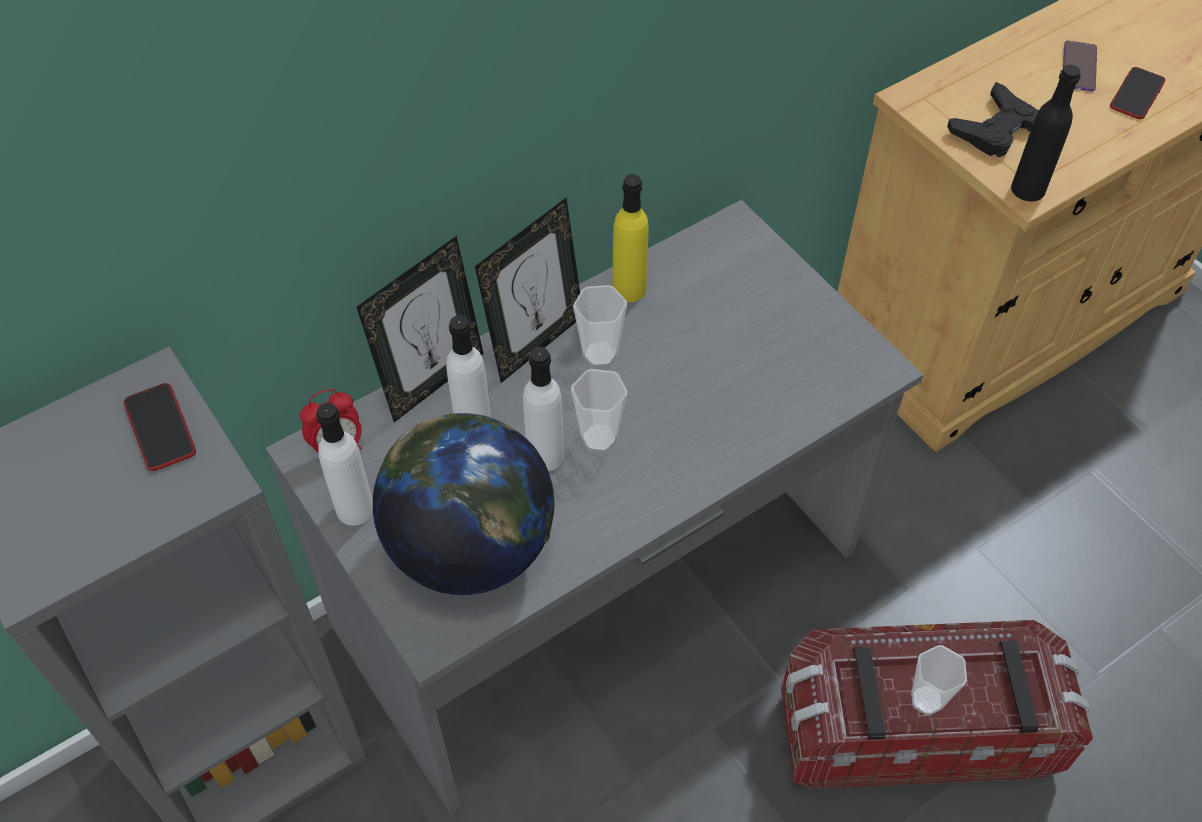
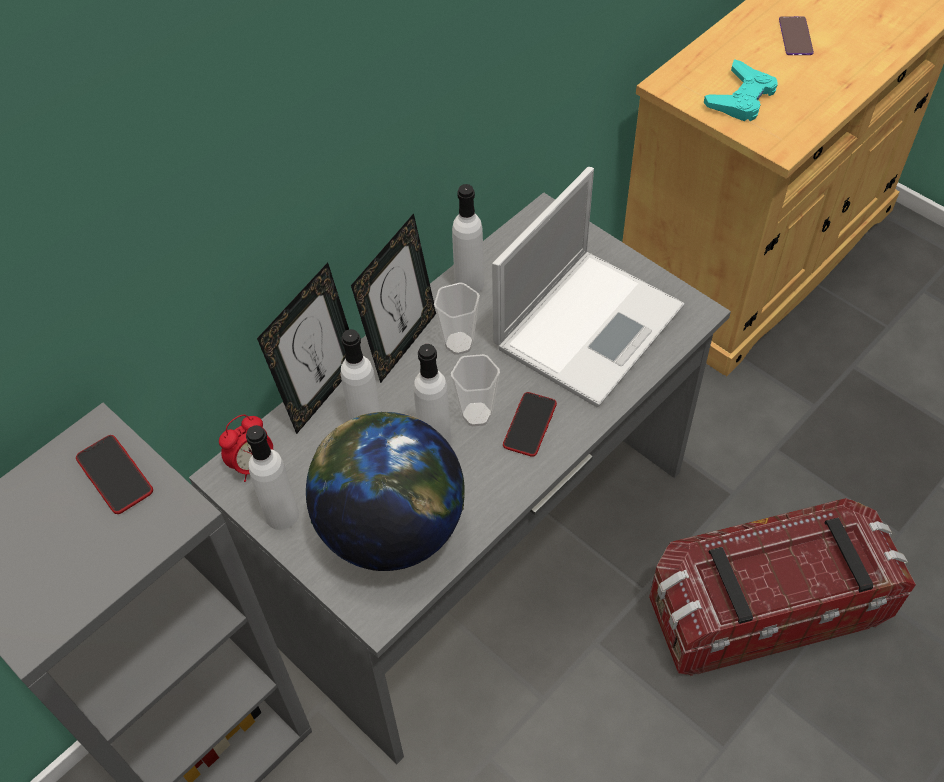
camera: 10 degrees left, 0 degrees up
(629, 289) = (469, 283): yellow bottle -> white bottle
(755, 359) = (590, 324): none -> laptop
(926, 700) = (777, 581): cup -> none
(994, 128) = (741, 98): black game controller -> turquoise game controller
(1028, 189) = (781, 143): black bottle -> none
(1136, 94) = (847, 52): phone -> phone (529, 425)

